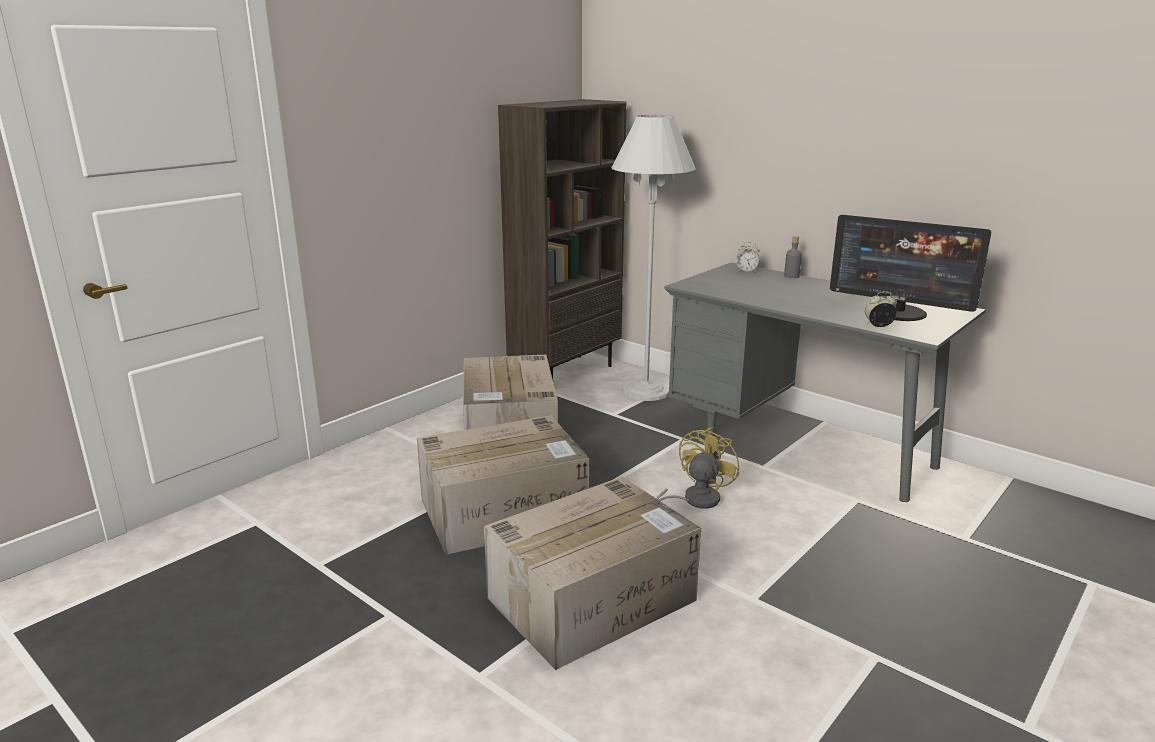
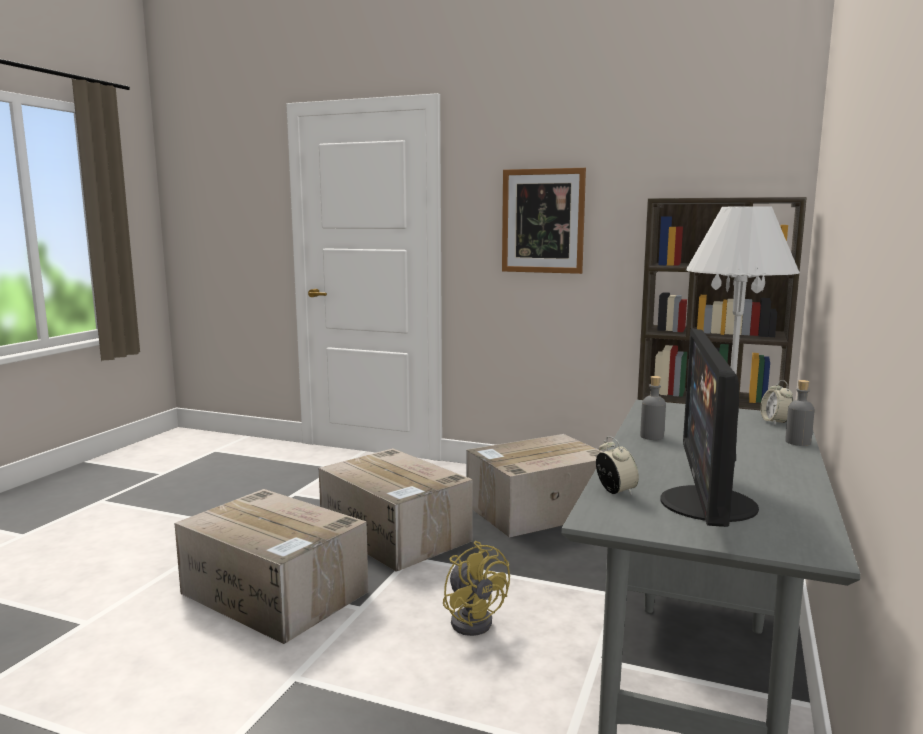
camera: 70 degrees right, 10 degrees down
(401, 134) = (543, 221): none -> picture
(693, 500) = (474, 619): yellow fan -> yellow fan turned 45 degrees clockwise
(767, 299) = (652, 436): none -> grey bottle

